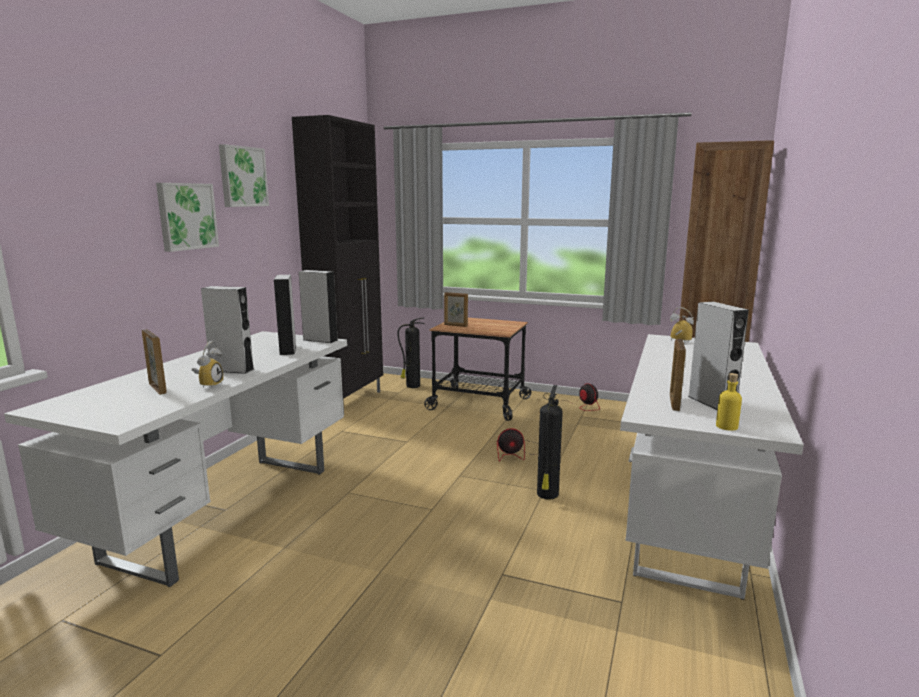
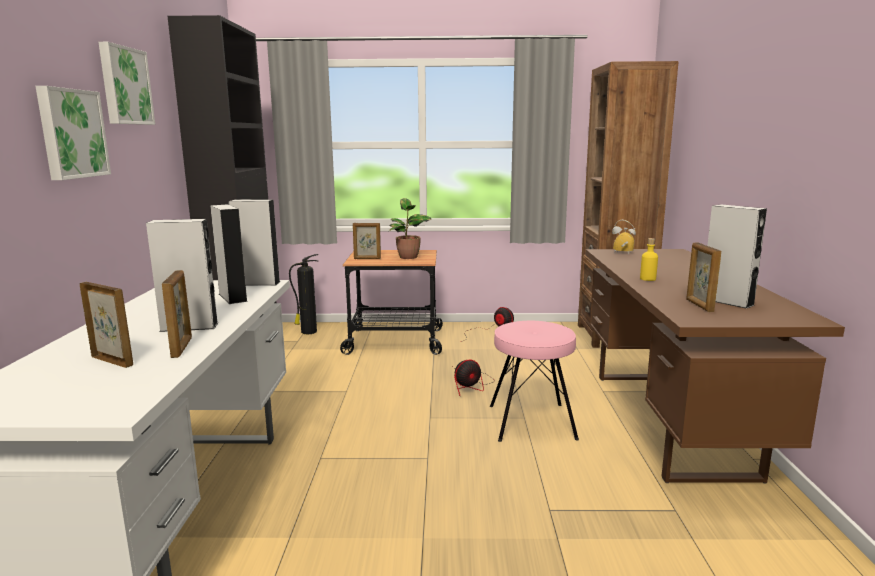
camera: 20 degrees left, 0 degrees up
(209, 385) = (182, 348): alarm clock -> picture frame
(493, 327) = (409, 257): none -> potted plant
(547, 495) = (531, 421): fire extinguisher -> pink stool
(689, 520) = (669, 421): white desk -> brown desk
(726, 426) = (769, 320): yellow bottle -> yellow bottle (648, 279)

